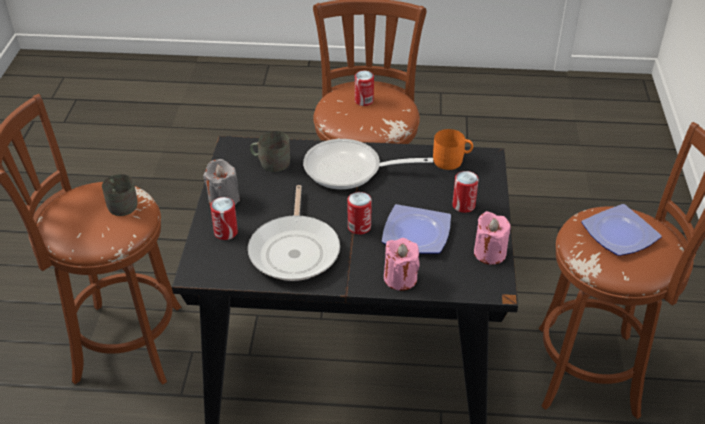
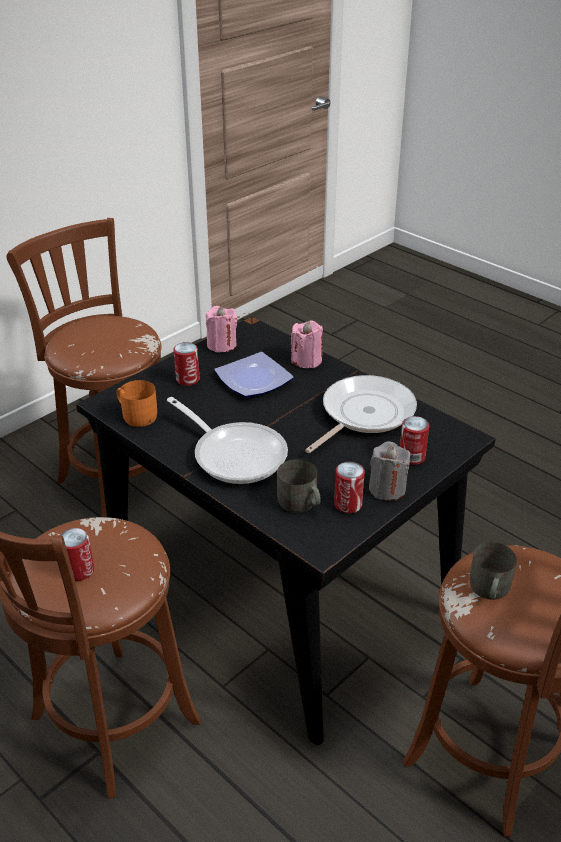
camera: 140 degrees left, 5 degrees down
(359, 227) = (291, 405): can -> can (348, 504)
(621, 234) = (95, 340): plate -> none

